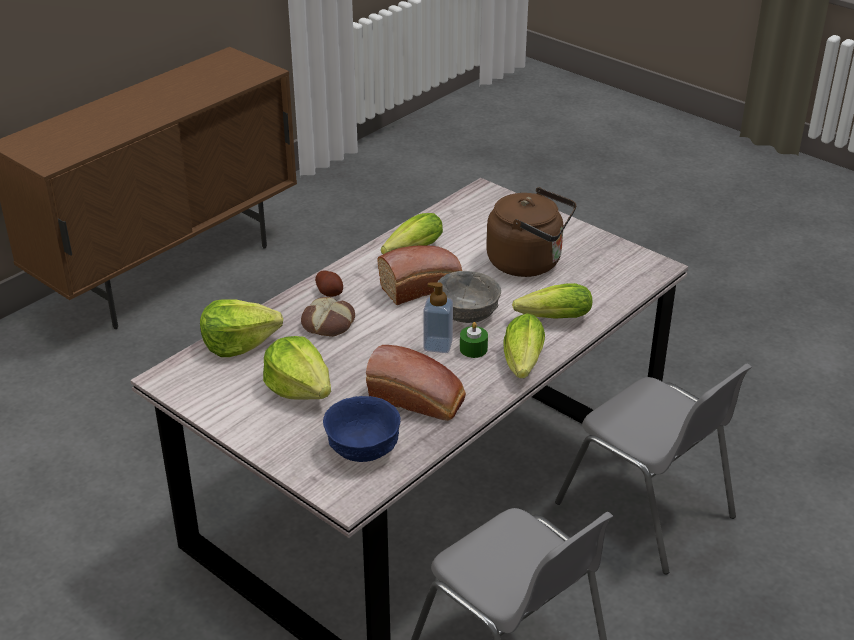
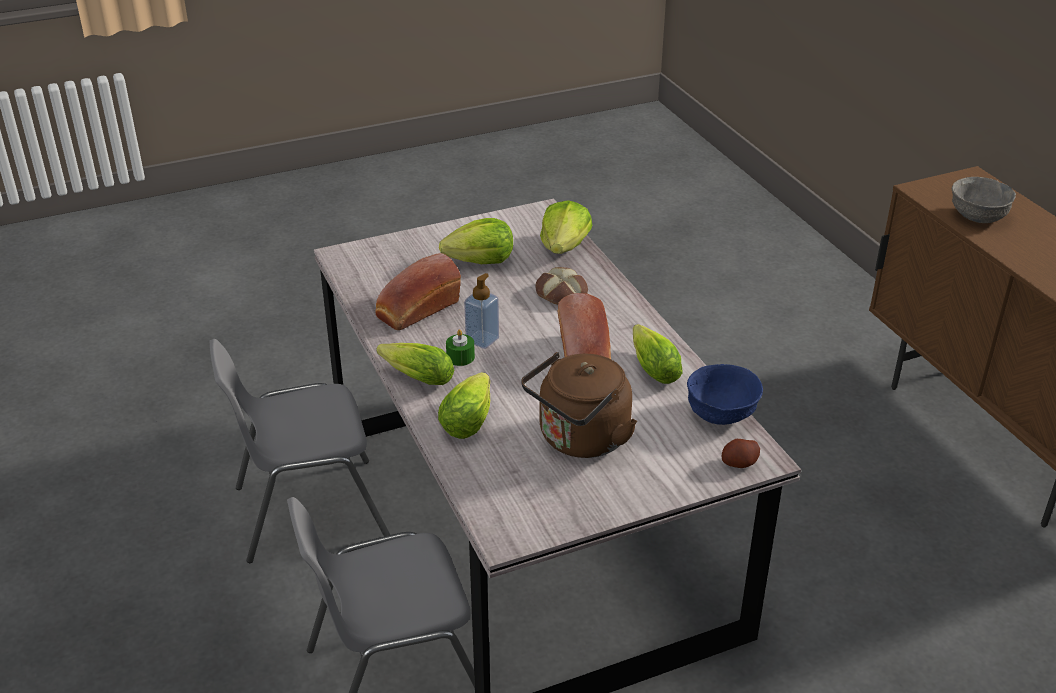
camera: 115 degrees right, 0 degrees up
(330, 292) = (610, 304): potato -> potato (739, 463)
(364, 448) = (384, 272): blue bowl -> blue bowl (721, 414)
(466, 315) = (516, 369): grey bowl -> grey bowl (978, 216)

